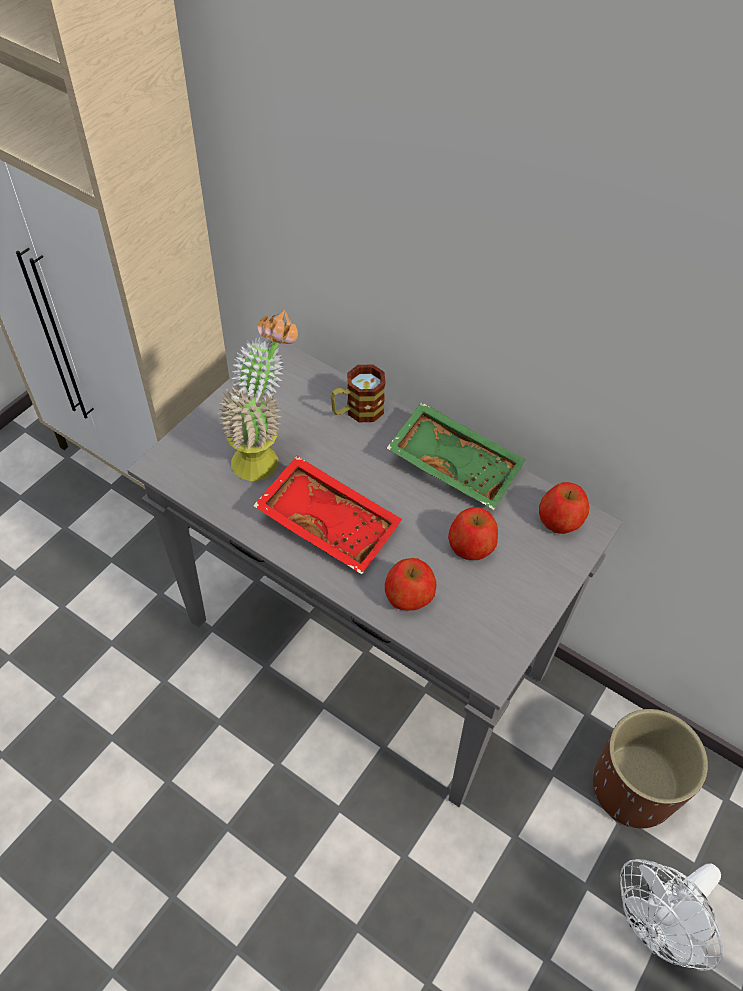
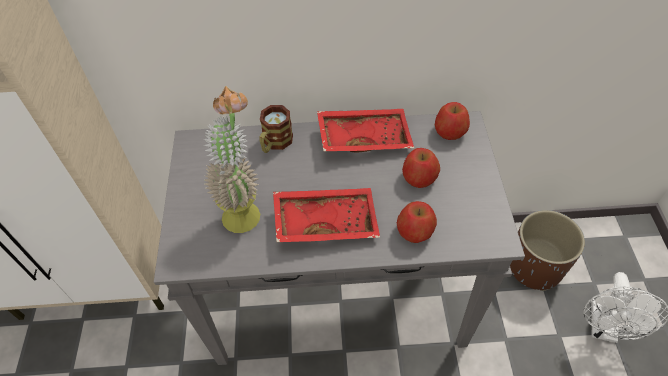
camera: 35 degrees left, 0 degrees up
(455, 464) = (364, 137): green tray -> red tray

